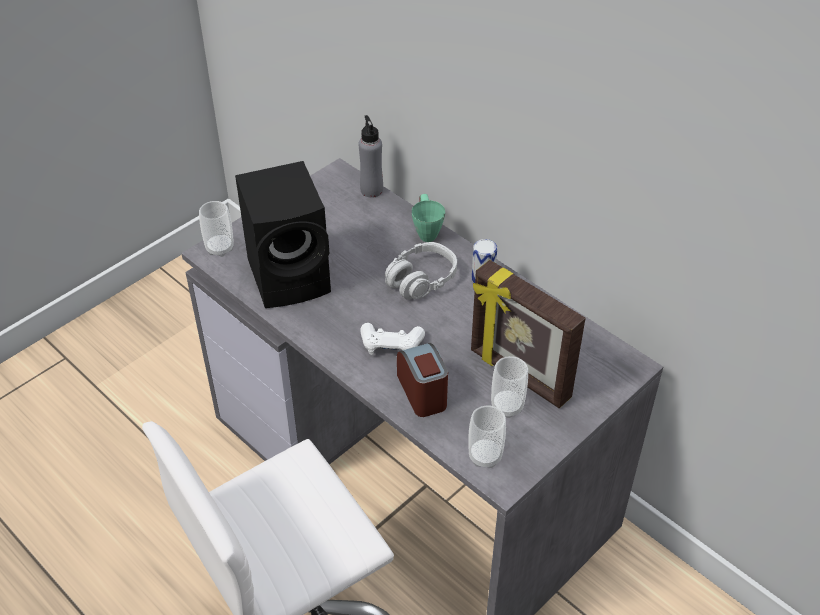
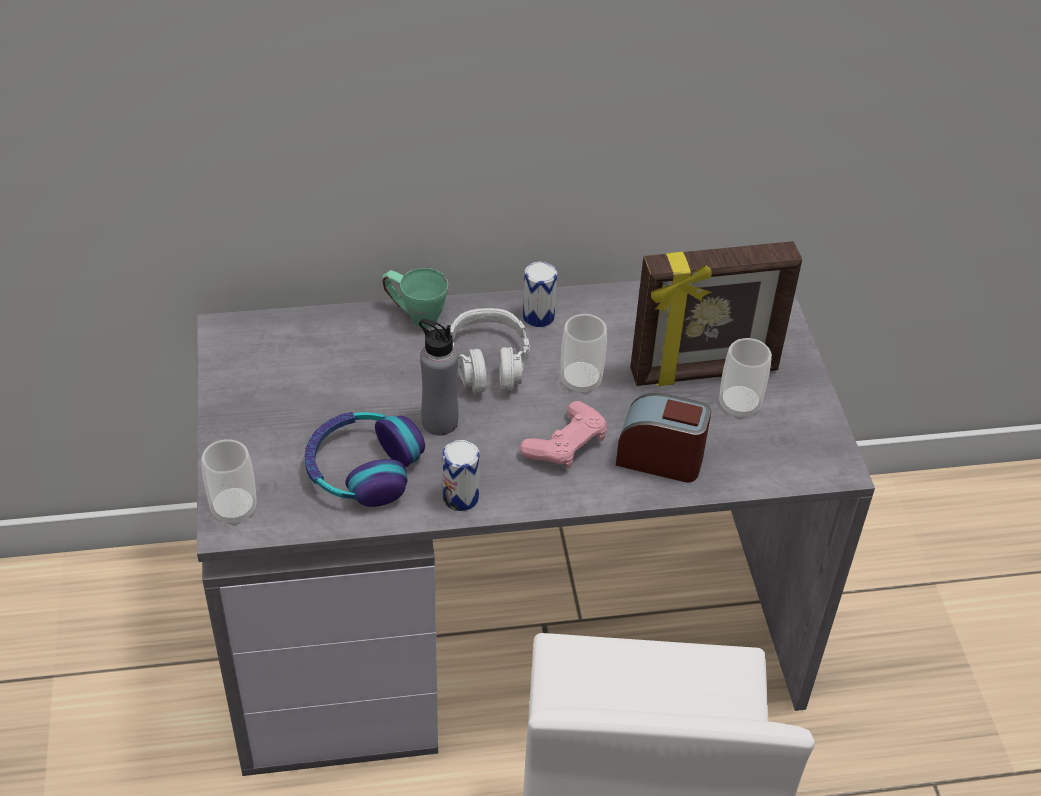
camera: 55 degrees left, 0 degrees up
(292, 276) = (363, 468): black speaker -> headphones
(308, 324) = (460, 497): none -> can
(371, 190) = (291, 320): grey bottle -> grey bottle (439, 422)
(391, 345) = (566, 445): white game controller -> pink game controller
(485, 456) = (791, 461): cup -> cup (581, 381)

